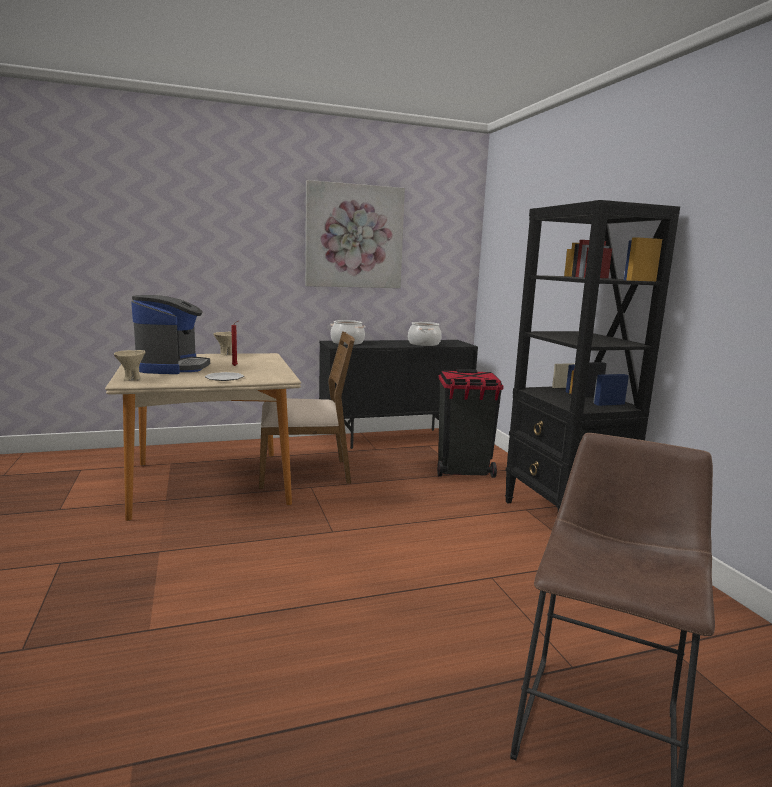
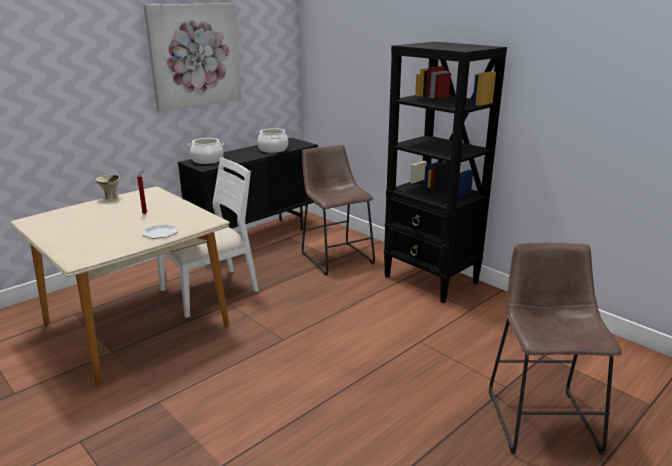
camera: 25 degrees left, 10 degrees up
(132, 379) = (76, 255): beige bowl -> none
(172, 367) = (88, 229): coffee machine -> none
(305, 472) = (211, 291): brown chair -> white chair
(463, 471) = (336, 256): black trash can -> brown stool

